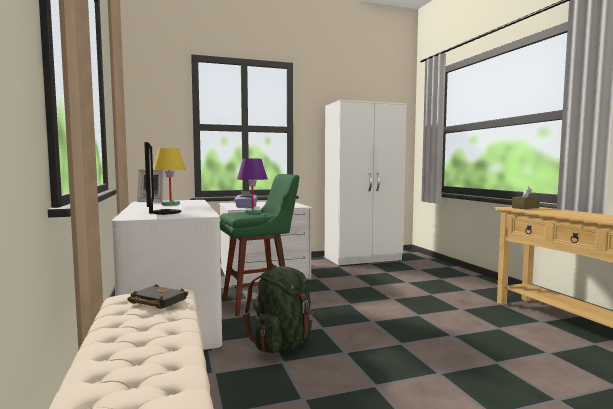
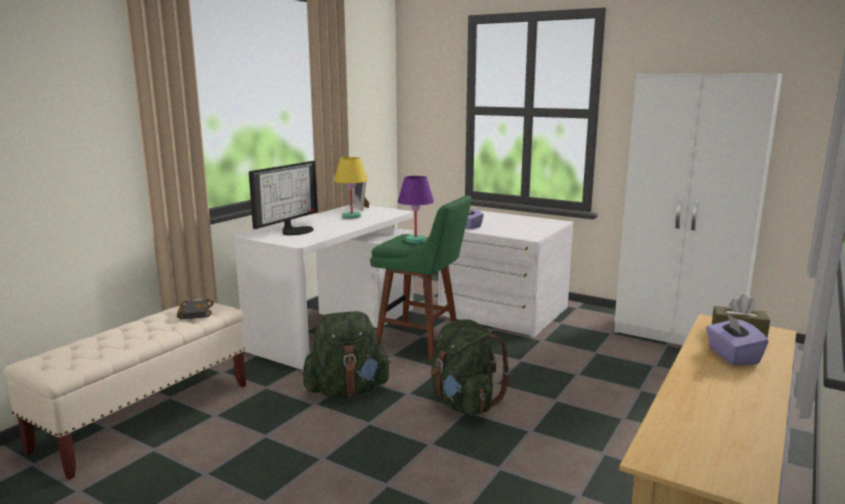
camera: 50 degrees right, 10 degrees up
(362, 318) = (464, 404): none -> green backpack
(556, 211) = (732, 356): none -> purple tissue box

